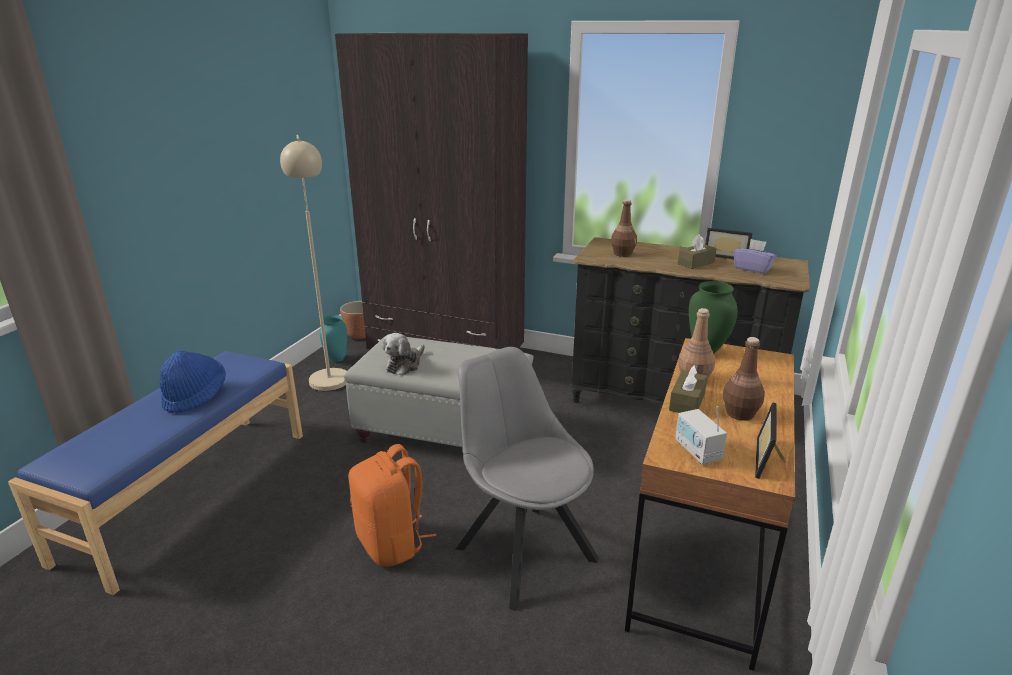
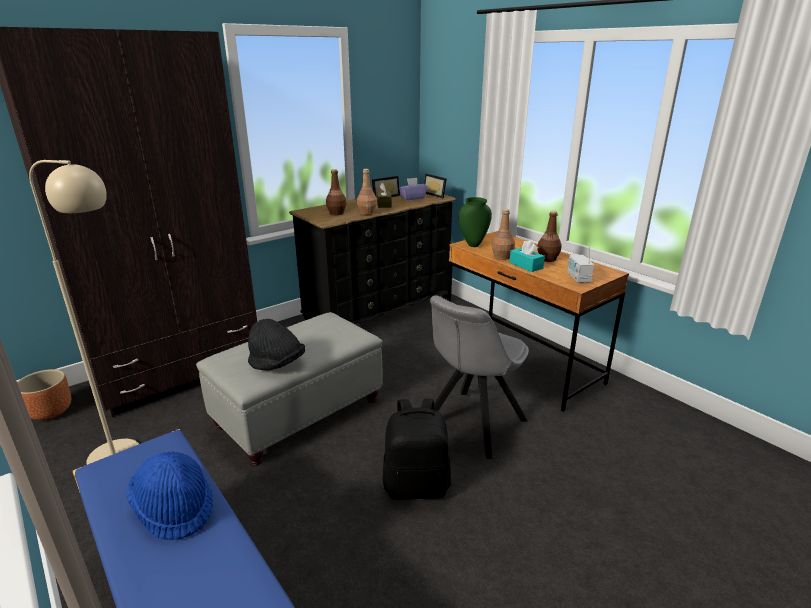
camera: 60 degrees left, 0 degrees up
(336, 359) = (74, 443): turquoise vase -> none
(392, 543) = (416, 485): orange backpack -> black backpack
(405, 365) = (277, 364): plush toy -> black hat
(523, 551) = (472, 424): grey chair -> grey chair turned 45 degrees counterclockwise
(649, 264) = (367, 213): none -> brown bottle
(687, 402) = (526, 265): brown tissue box -> turquoise tissue box
(697, 451) = (578, 278): radio -> radio turned 75 degrees clockwise
(770, 460) = (596, 267): picture frame -> picture frame (436, 195)

